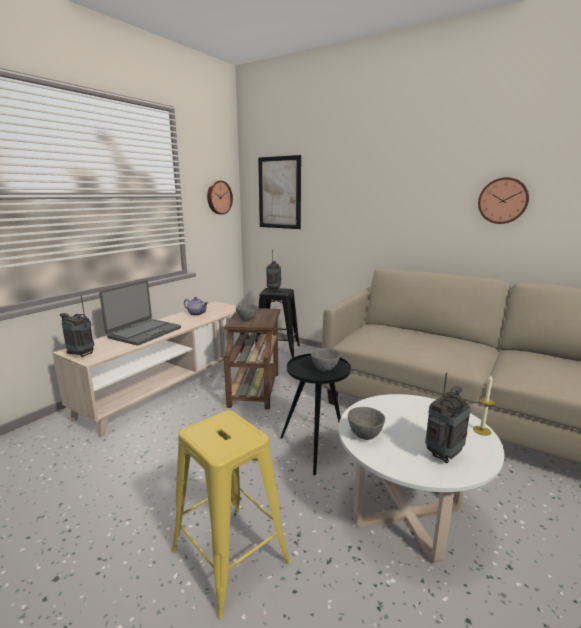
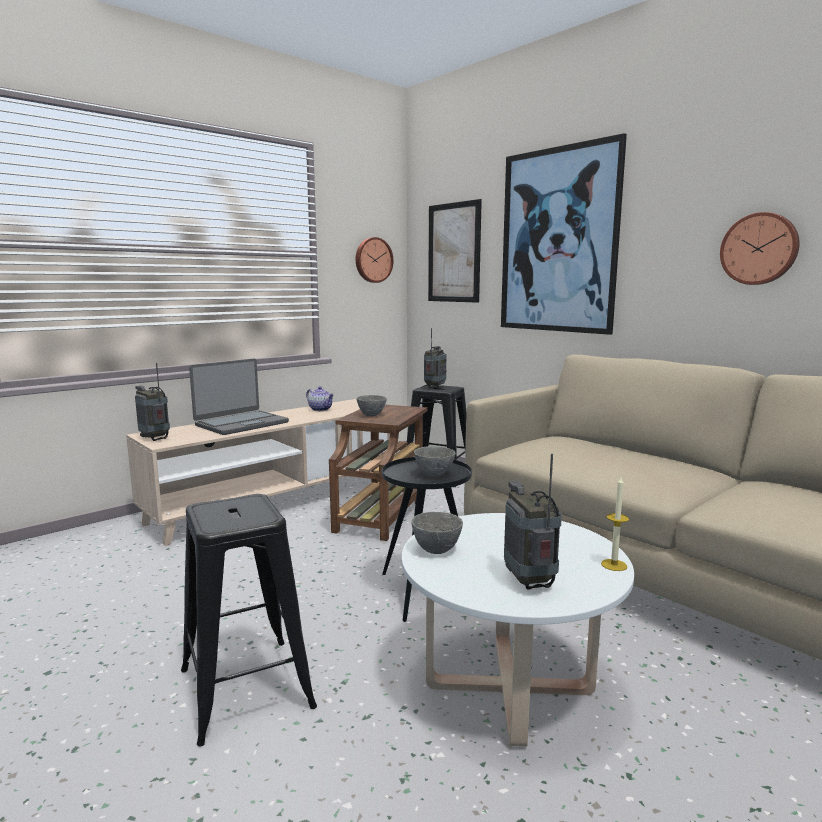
camera: 15 degrees right, 5 degrees down
(230, 556) = (246, 688): yellow stool -> black stool
(361, 188) = (558, 241): none -> picture
(443, 455) = (529, 582): radio -> radio turned 75 degrees counterclockwise

